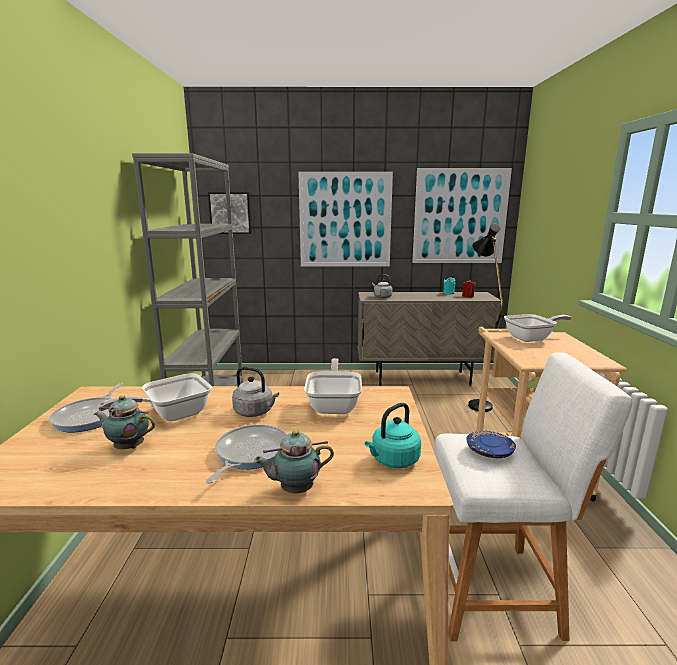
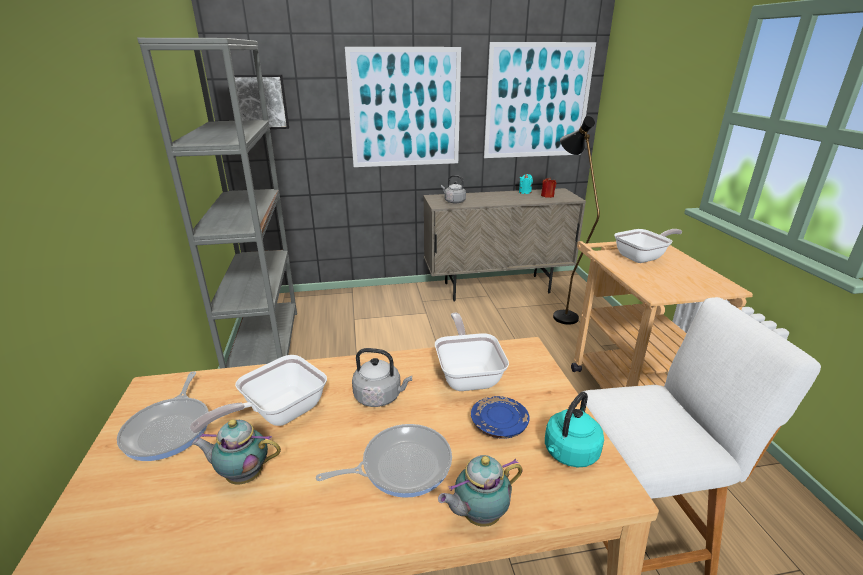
camera: 10 degrees left, 10 degrees up
(249, 453) = (401, 465): frying pan -> frying pan turned 60 degrees clockwise
(489, 451) = (645, 414): blue plate -> blue plate (498, 425)

